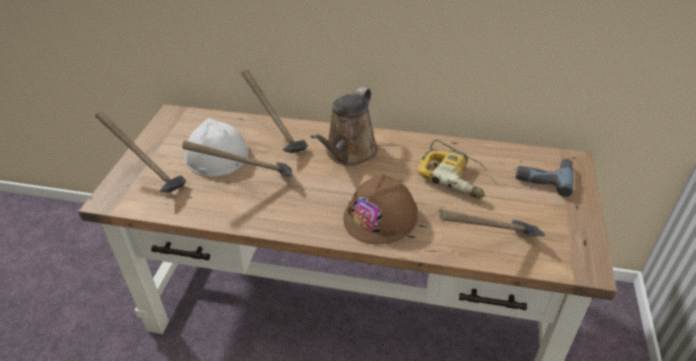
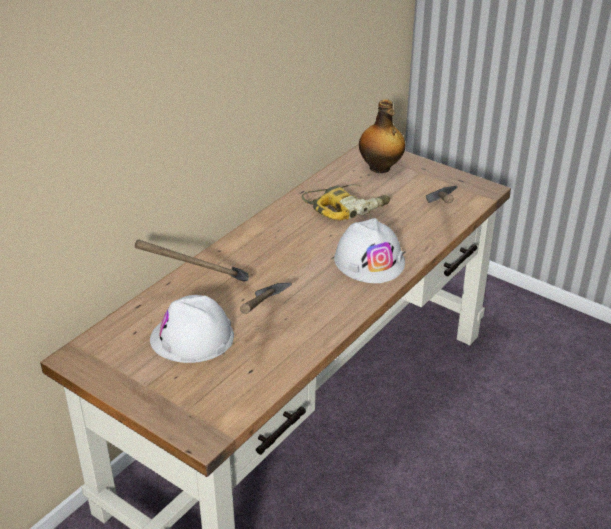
camera: 65 degrees left, 5 degrees down
(148, 179) = (193, 398): hammer -> none
(348, 153) = (266, 251): brown watering can -> none
(381, 217) = (369, 260): brown hard hat -> white hard hat
(543, 177) = (380, 168): power drill -> bottle

